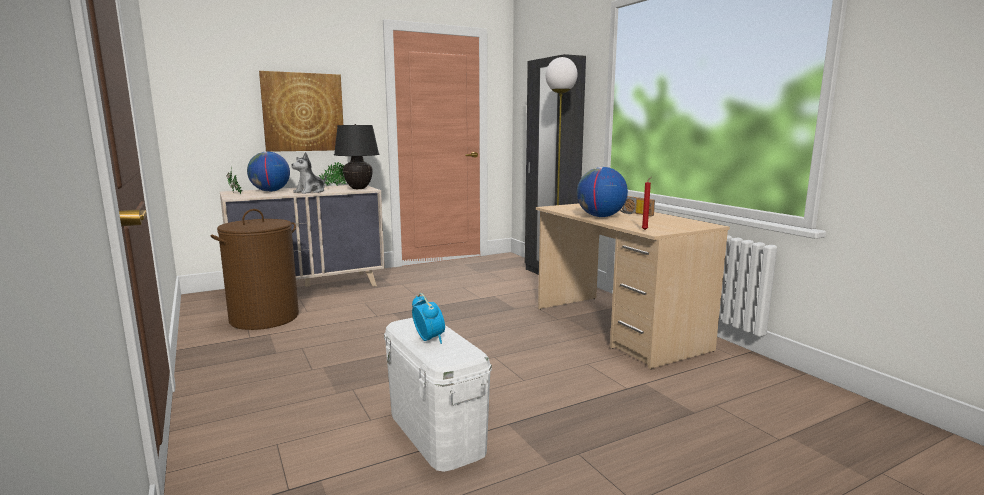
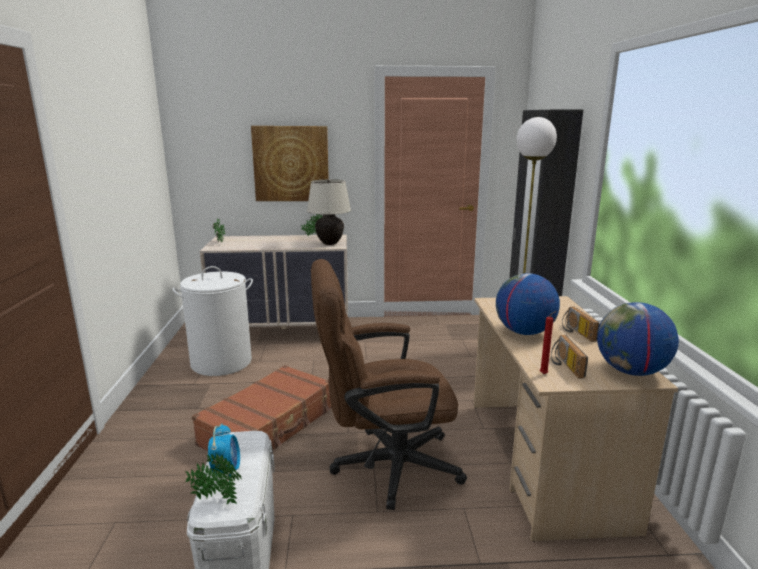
camera: 25 degrees right, 5 degrees up
(264, 318) = (221, 362): brown laundry basket -> white laundry basket
(270, 191) = (252, 240): globe -> globe (631, 371)
(310, 192) = (282, 245): plush toy -> none
(358, 188) = (330, 243): black table lamp -> beige table lamp
(369, 351) = (269, 426): none -> brown suitcase
(443, 353) = (216, 499): none -> potted plant
(502, 354) = (384, 466): none -> brown office chair
(651, 225) = (564, 365): none -> radio

